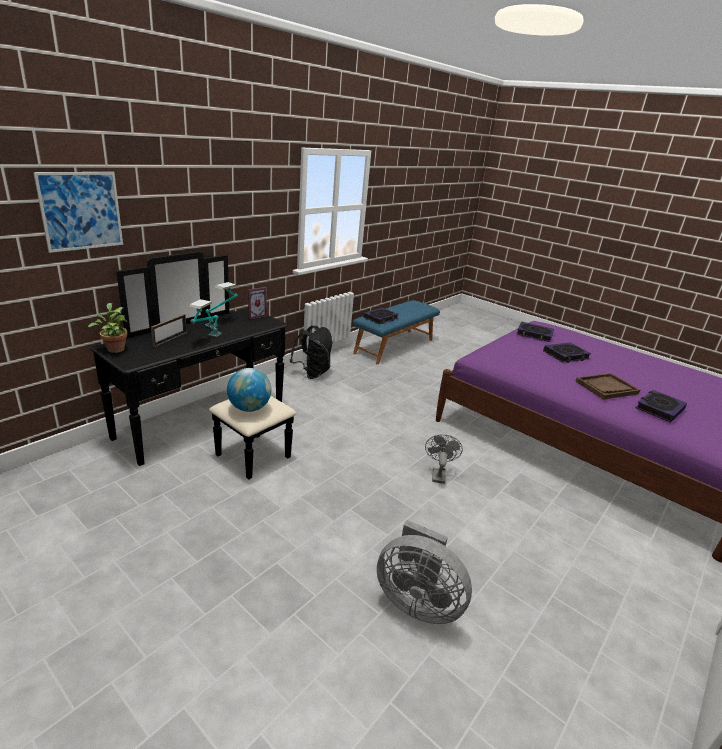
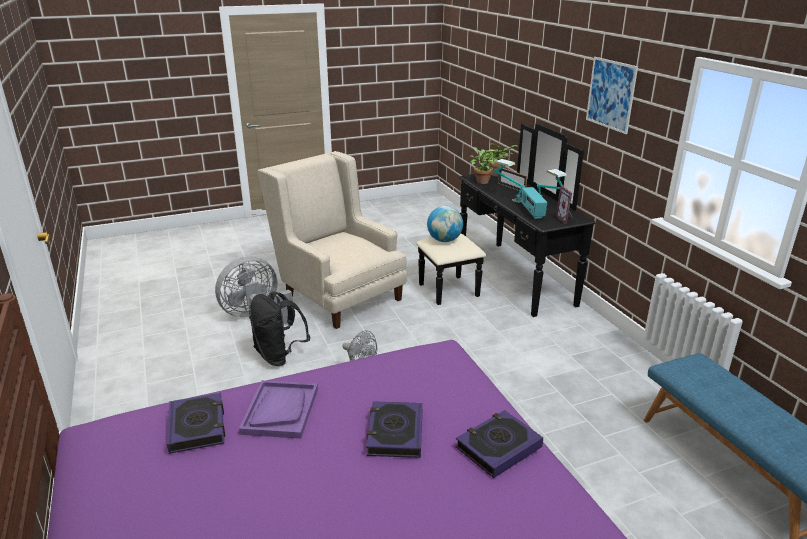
camera: 120 degrees right, 0 degrees up
(81, 211) = (524, 75): picture -> picture (611, 94)
(150, 356) = (481, 181): none -> potted plant
(245, 328) = (532, 212): none -> radio
(310, 542) = (337, 294): none -> beige armchair
(312, 373) = (609, 352): black backpack -> black backpack (279, 356)
(380, 318) = (698, 372): book -> none
(606, 387) = (280, 410): brown tray -> purple tray

